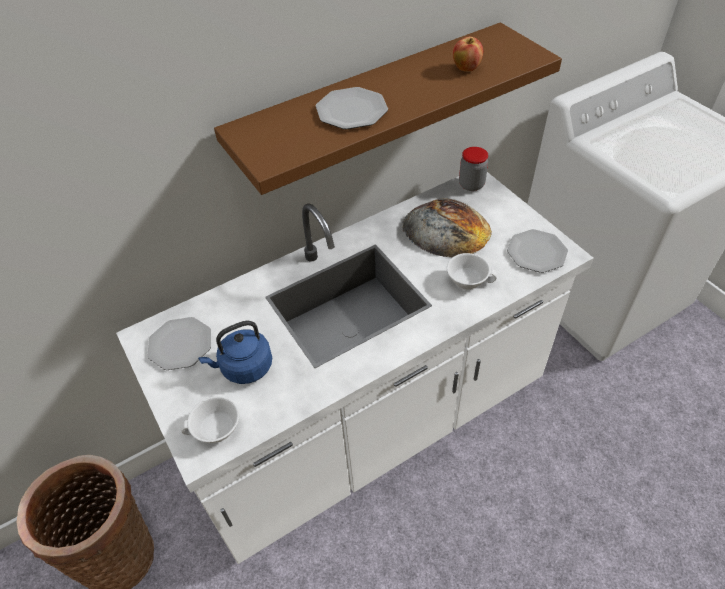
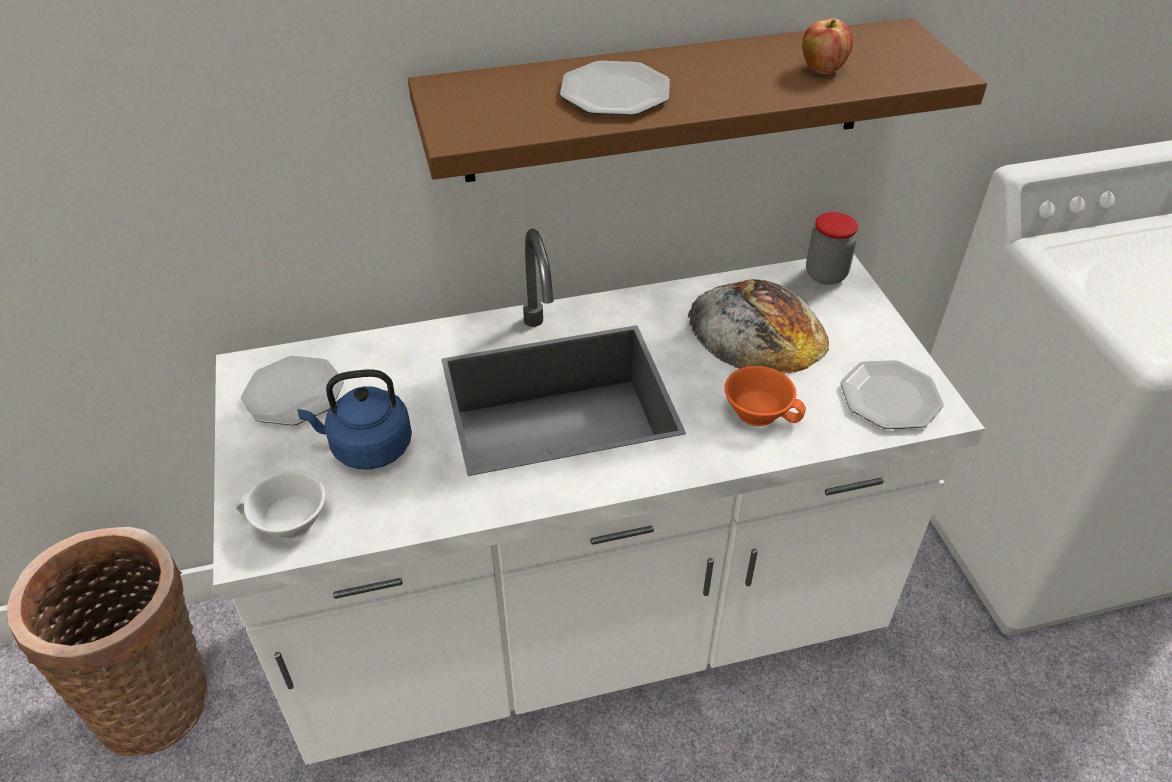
camera: 15 degrees right, 5 degrees down
(468, 279) = (760, 410): white cup -> orange cup

